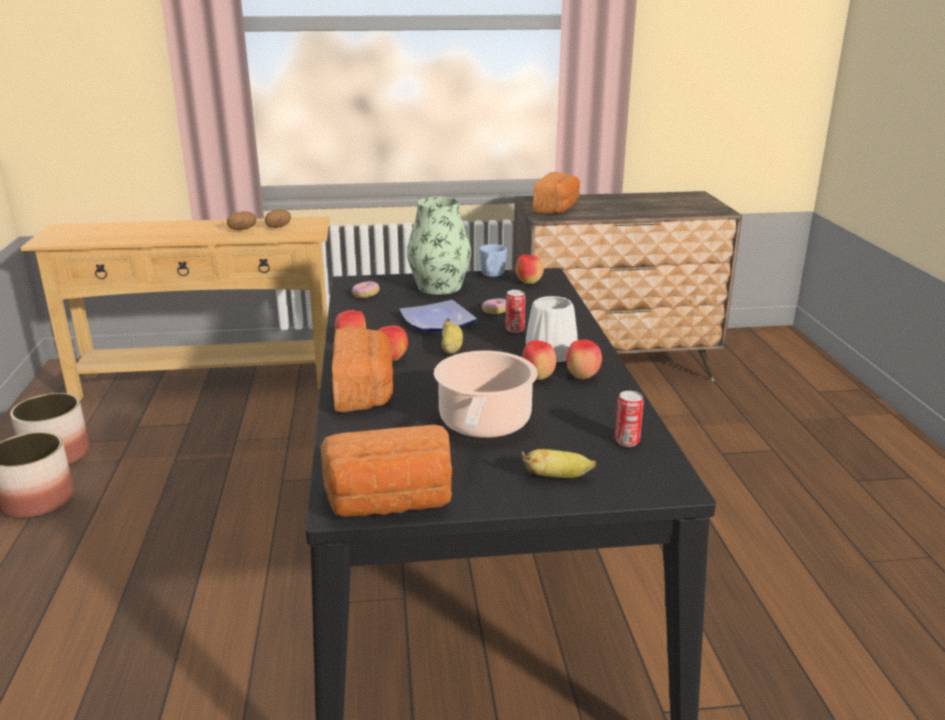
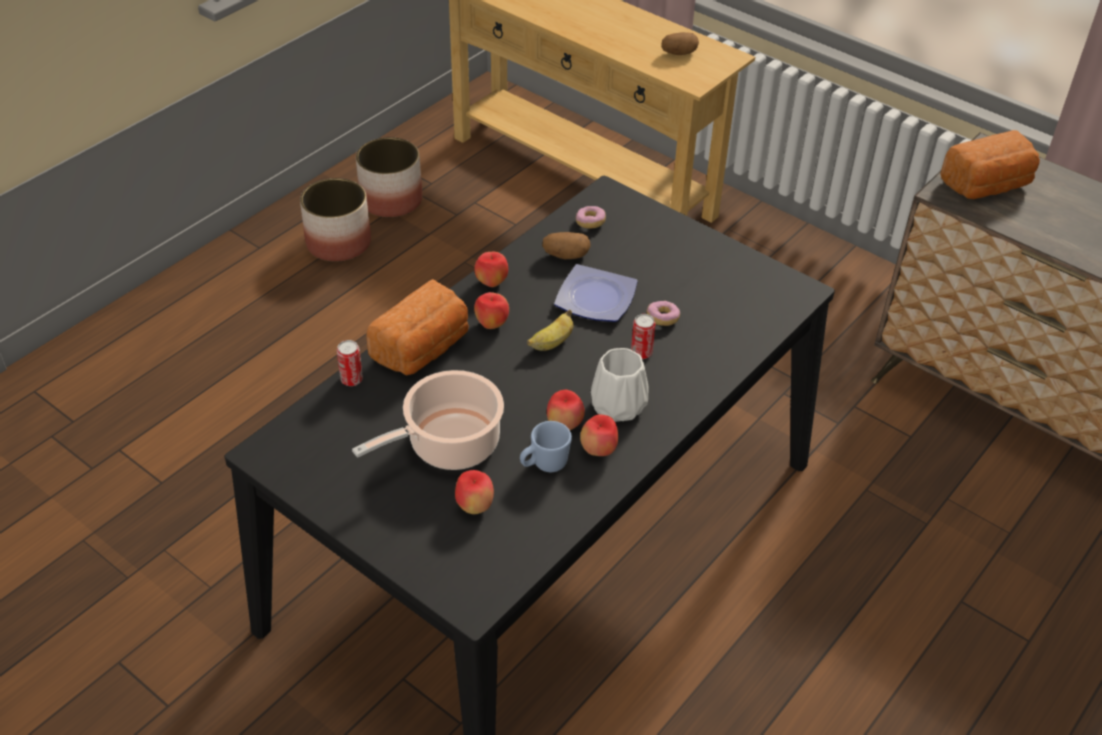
camera: 45 degrees right, 20 degrees up
(242, 229) = (641, 40): potato -> potato (566, 255)
(390, 502) = (293, 470): bread -> none
(439, 287) = (670, 249): vase -> none
(491, 276) = (743, 261): blue mug -> blue mug (544, 465)
(529, 283) = (762, 294): apple -> apple (475, 506)
(557, 477) = (416, 532): banana -> none
(627, 441) = (514, 540): can -> can (351, 380)

